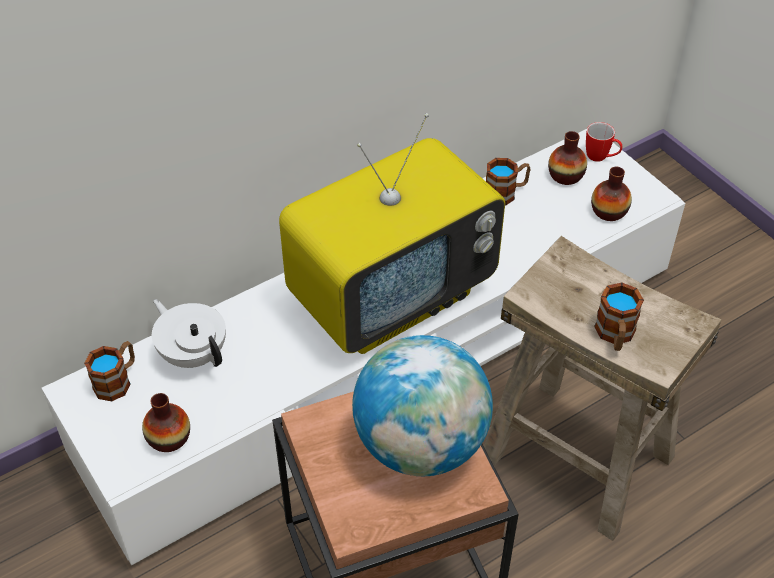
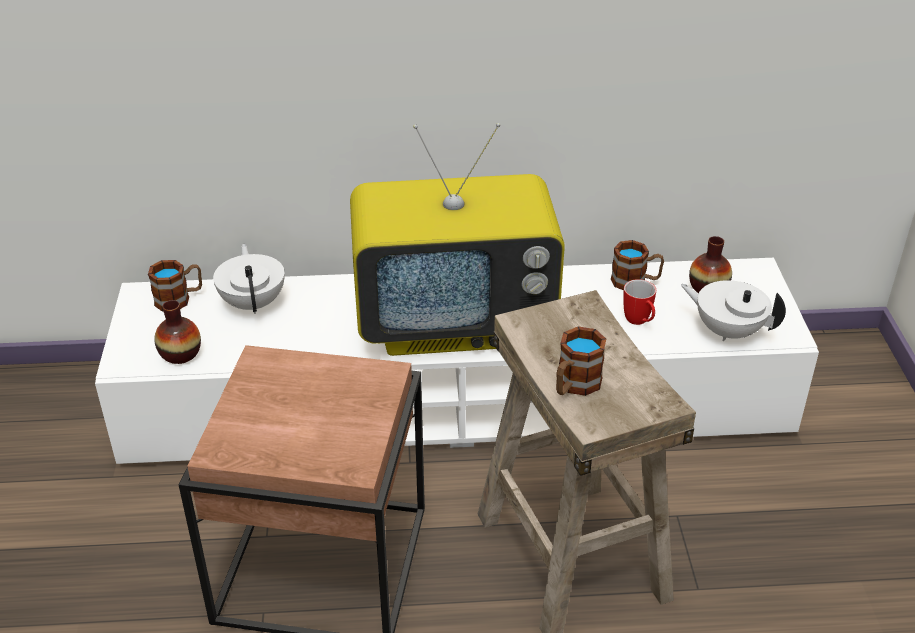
camera: 30 degrees right, 10 degrees down
(421, 444) = (337, 414): globe -> none
(601, 158) = (758, 285): mug -> mug (639, 322)
(608, 211) = (727, 331): vase -> white teapot

